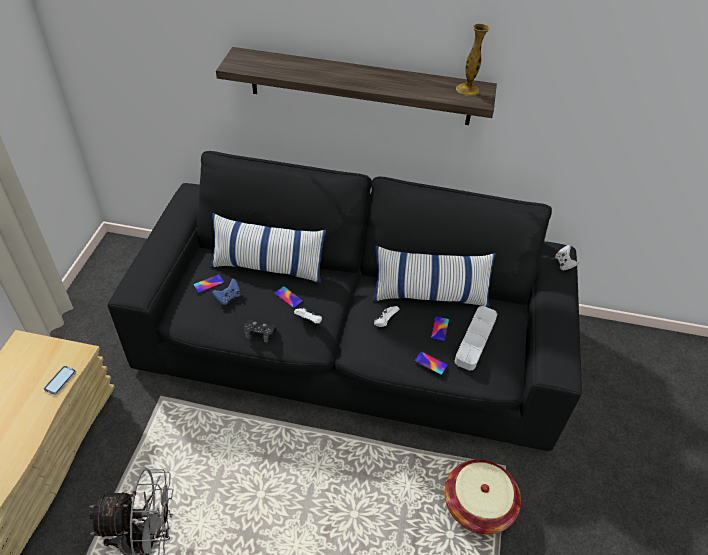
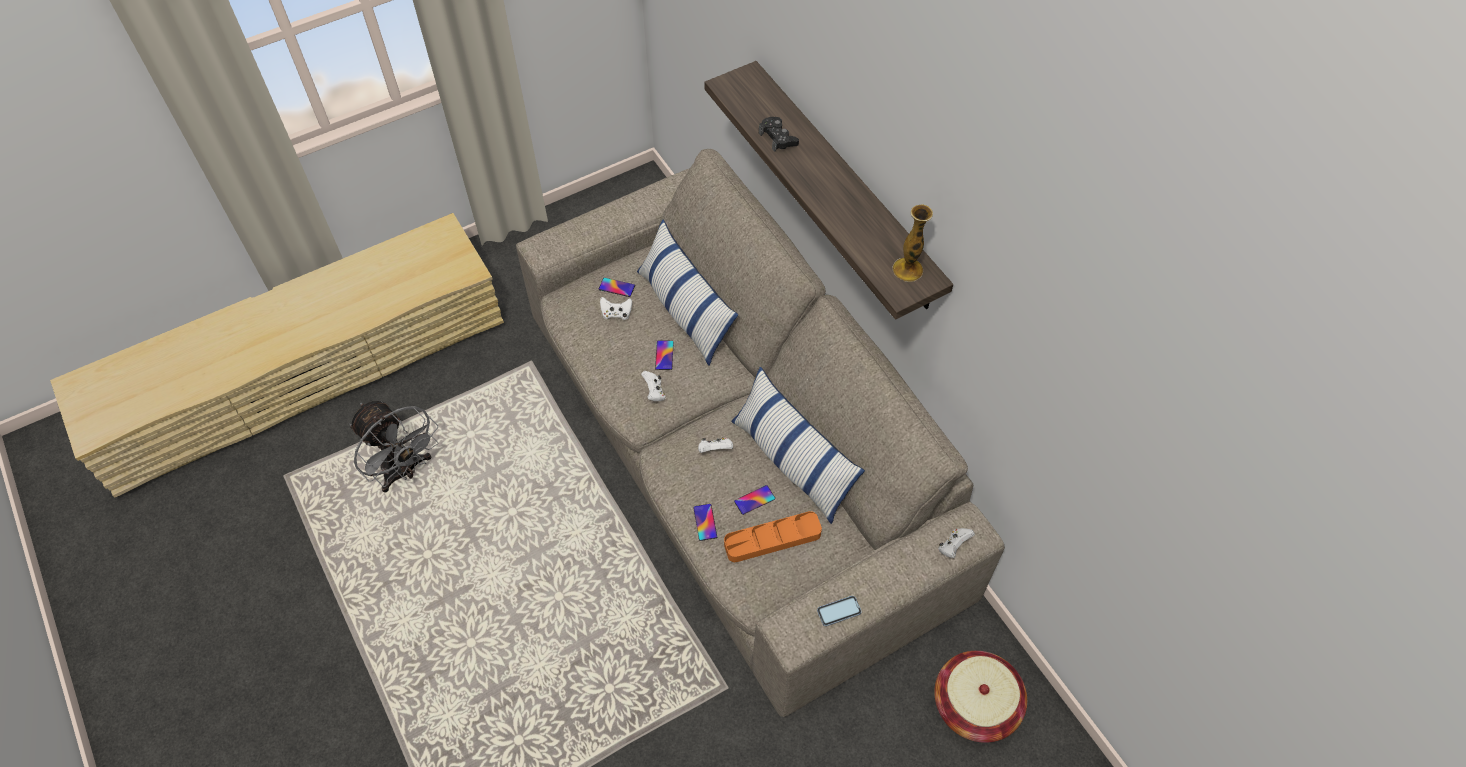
camera: 50 degrees right, 10 degrees up
(60, 381) = (438, 285): phone -> phone (839, 611)
(228, 297) = (616, 314): blue game controller -> white game controller
(259, 332) = (603, 368): black game controller -> black game controller (778, 138)
(350, 344) = (734, 452): black sofa -> beige sofa
(475, 340) = (772, 539): grey tray -> orange tray
(478, 505) = (661, 692): basket -> basket (975, 704)

